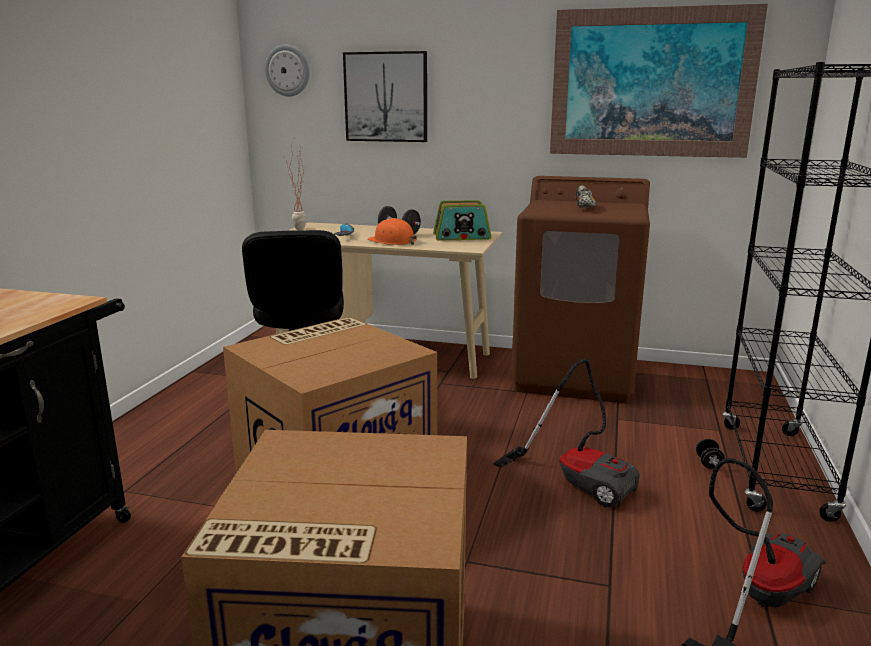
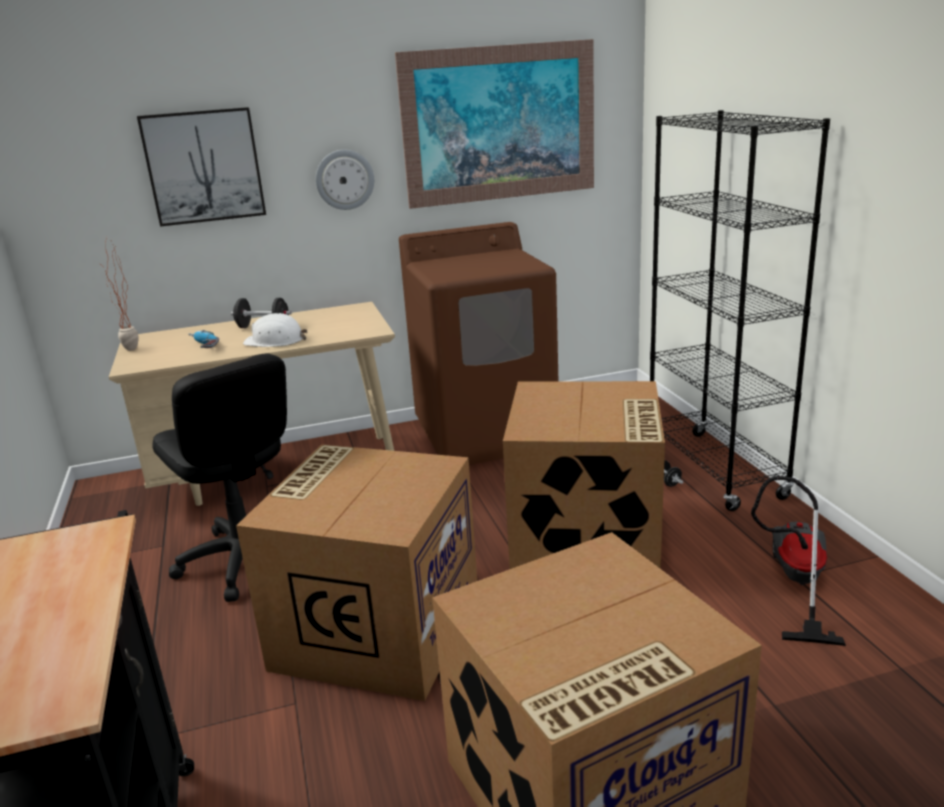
camera: 30 degrees left, 5 degrees up
(287, 70) = (54, 145): wall clock -> wall clock (344, 179)
(392, 241) = (275, 341): orange hard hat -> white hard hat
(462, 237) = (342, 317): radio -> none
(578, 480) = (587, 536): vacuum cleaner -> cardboard box
(584, 208) = (479, 265): shoe -> none

